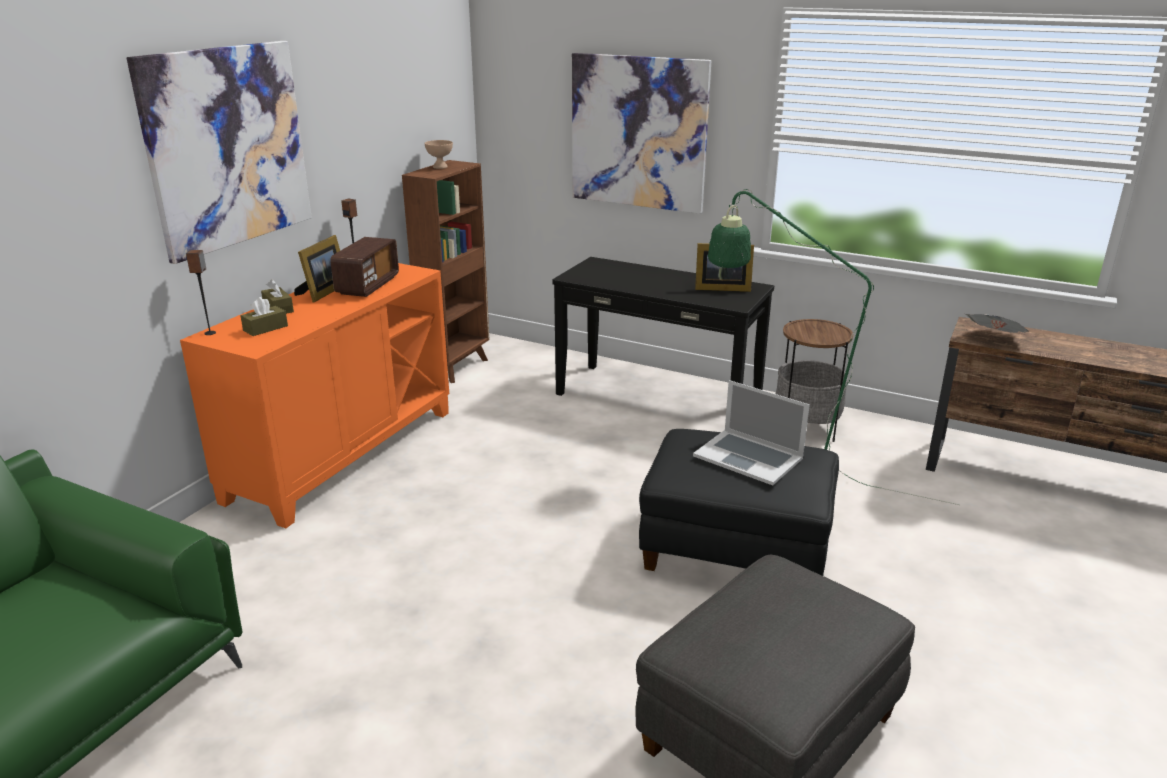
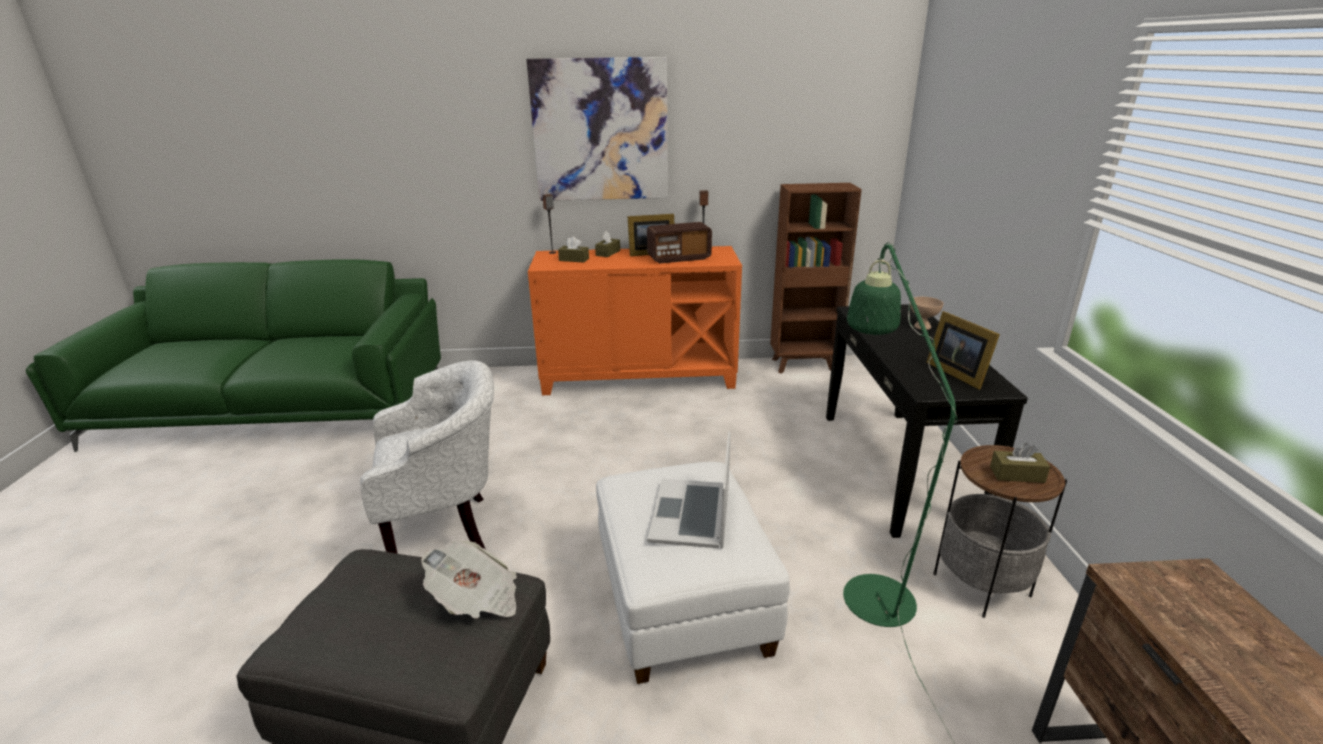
camera: 60 degrees right, 0 degrees up
(439, 167) = (822, 185): beige bowl -> beige bowl (922, 326)
(506, 667) = (449, 531): none -> white armchair
(638, 132) = (992, 180): picture -> none
(737, 551) = (684, 604): black ottoman -> white ottoman
(824, 332) = (1017, 474): none -> brown tissue box
(994, 339) = (1174, 611): newspaper -> newspaper (476, 599)

